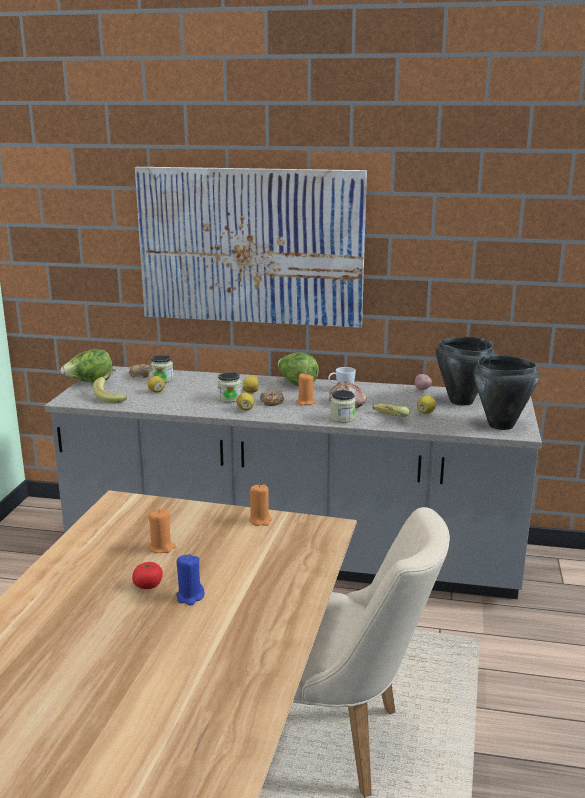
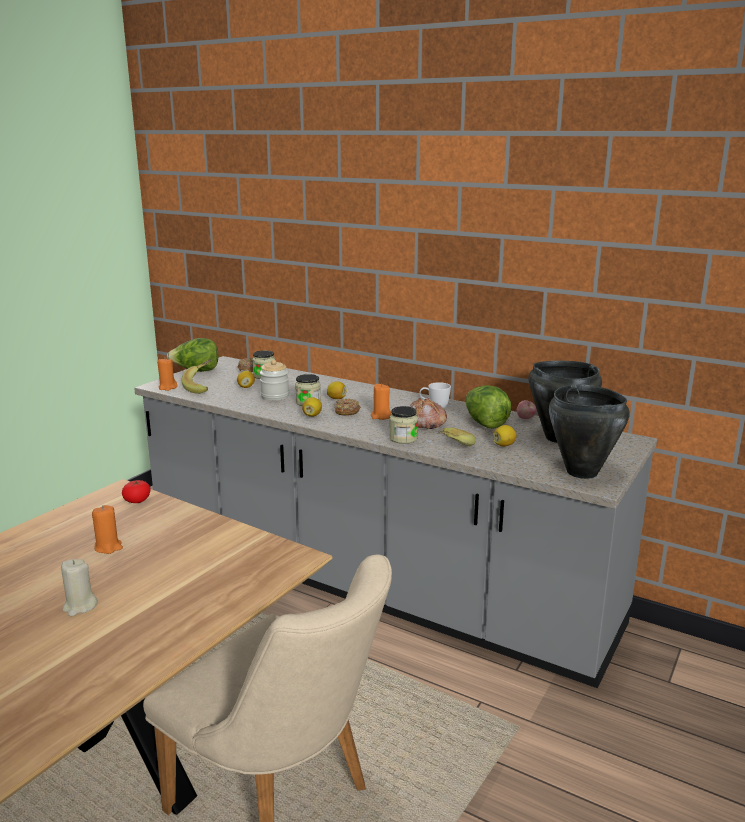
camera: 20 degrees right, 0 degrees up
(148, 585) = (56, 584): tomato -> tomato (137, 500)
(190, 596) = (80, 606): blue candle -> beige candle
(193, 397) = (275, 396): none -> jar
(250, 246) = (358, 242): picture -> none
(260, 520) = (230, 536): orange candle -> orange candle (167, 387)
(296, 384) = (392, 396): lettuce -> lettuce (485, 423)

